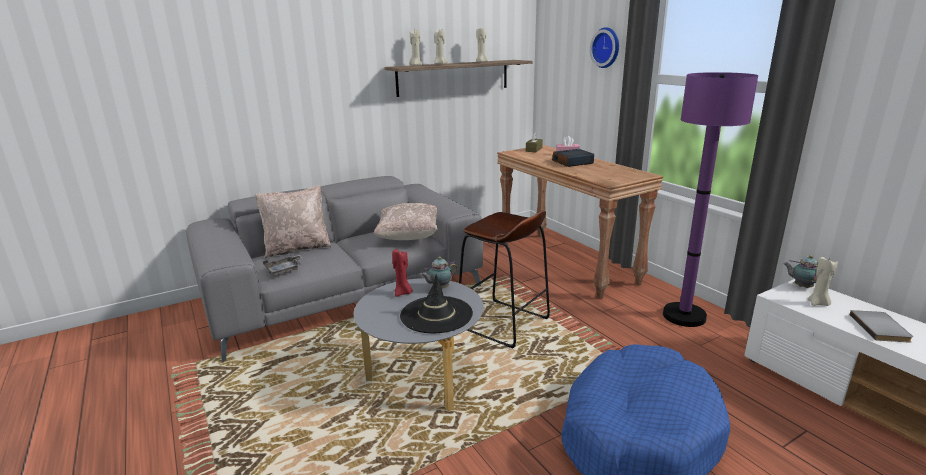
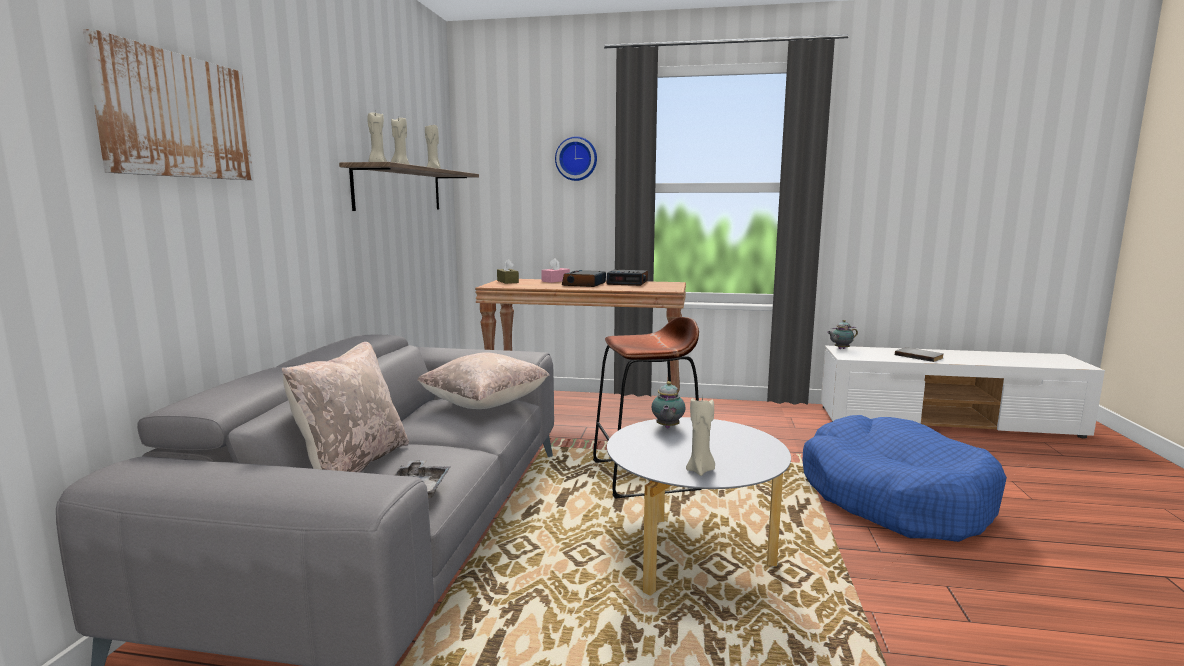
camera: 50 degrees left, 10 degrees down
(253, 60) = (176, 116): none -> picture
(403, 293) = (649, 444): red candle -> none
(436, 315) = (731, 445): black hat -> none
(608, 167) = (628, 283): none -> alarm clock
(684, 316) = (747, 414): purple floor lamp -> none
(818, 303) = (870, 354): beige candle -> beige candle (700, 470)

